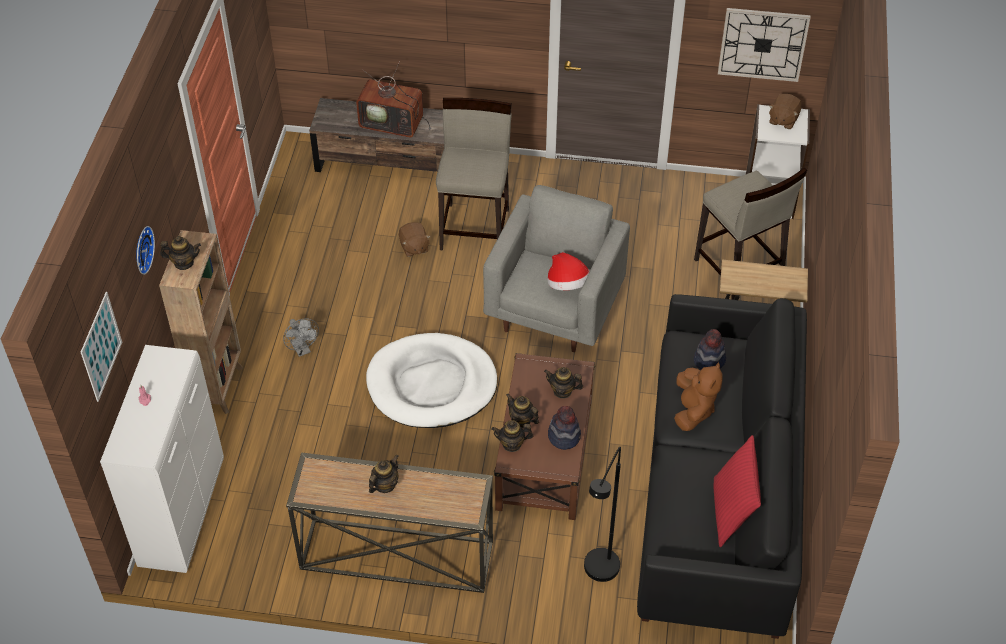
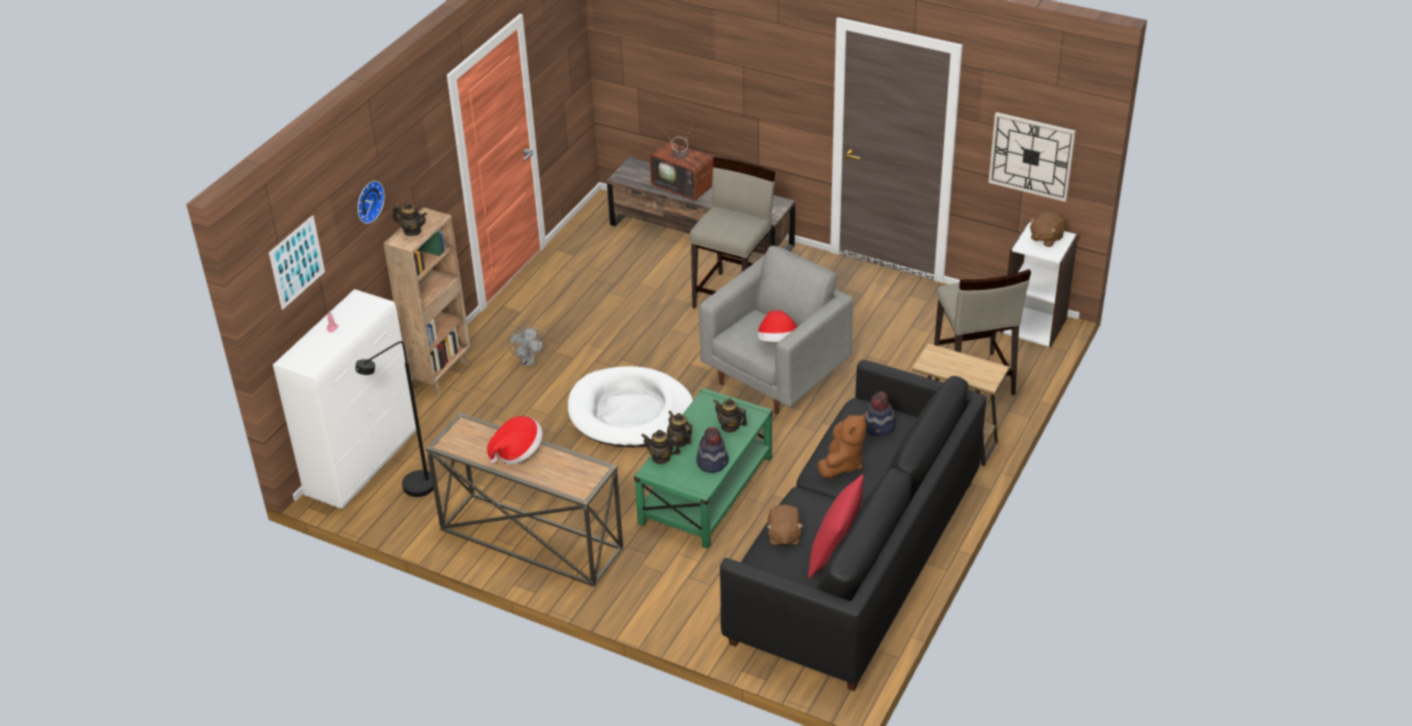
camera: 20 degrees right, 10 degrees down
(384, 485) = (517, 452): teapot -> hat
(414, 247) = (669, 301): brown plush toy -> brown plush toy (783, 535)
(544, 455) = (706, 490): brown coffee table -> green coffee table
(599, 575) = (708, 598): black floor lamp -> black floor lamp (412, 491)

